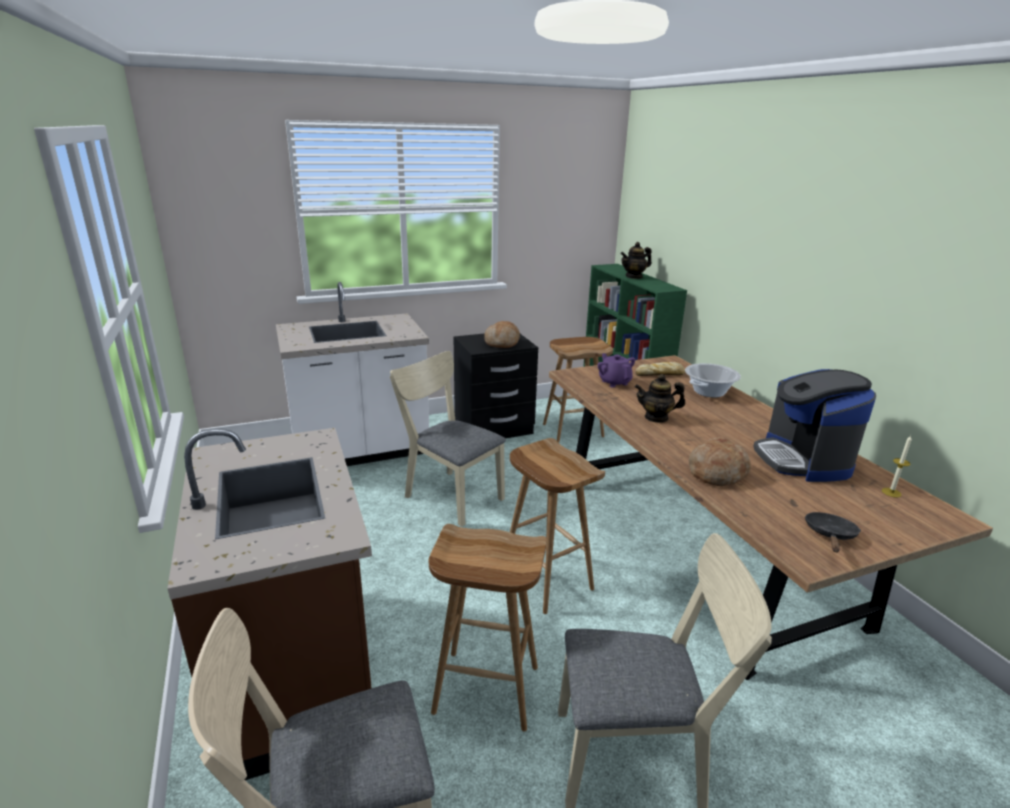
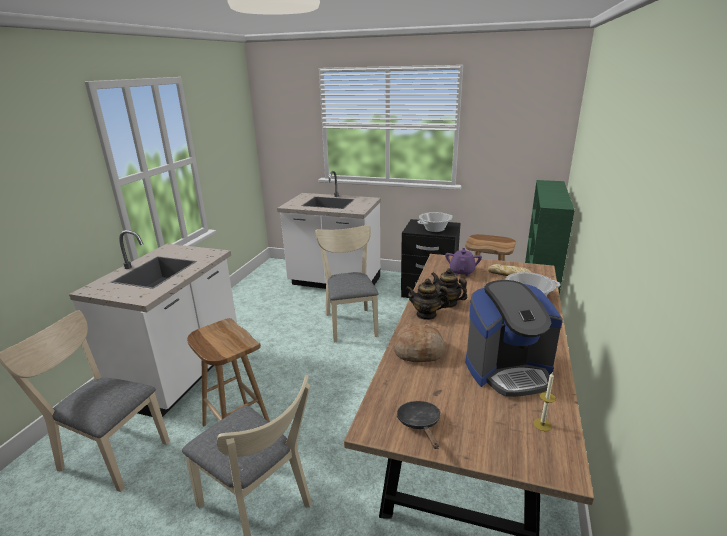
camera: 40 degrees right, 0 degrees up
(298, 670) = (182, 375): brown counter -> white counter
(502, 343) = (435, 229): bread -> cooking pot
(545, 579) = (339, 391): brown stool -> none
(634, 276) = (551, 193): teapot -> teapot (426, 314)
(802, 460) = (508, 370): coffee machine -> coffee machine turned 135 degrees counterclockwise
(830, 535) = (420, 424): black frying pan -> black frying pan turned 75 degrees counterclockwise

